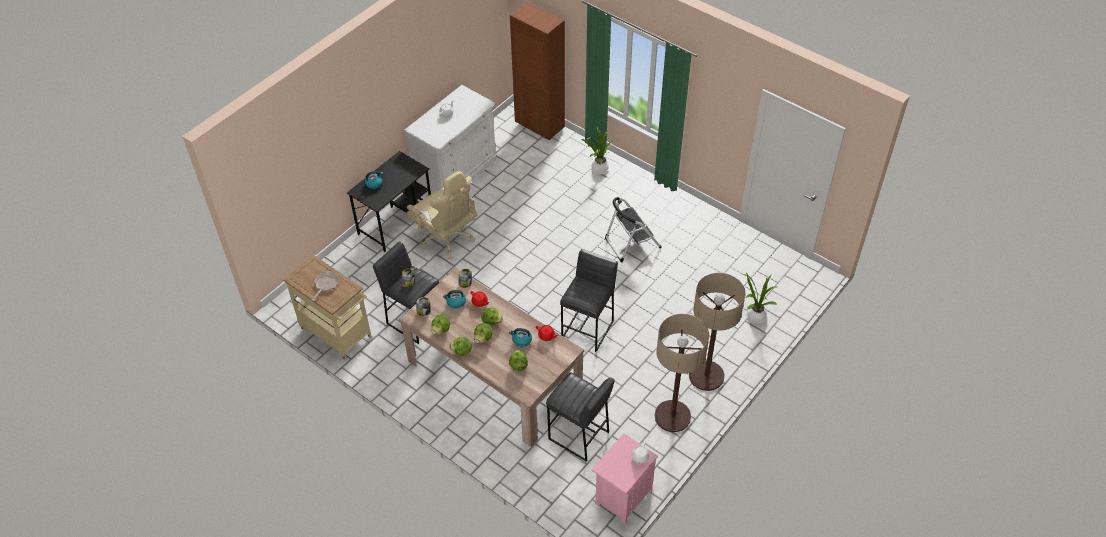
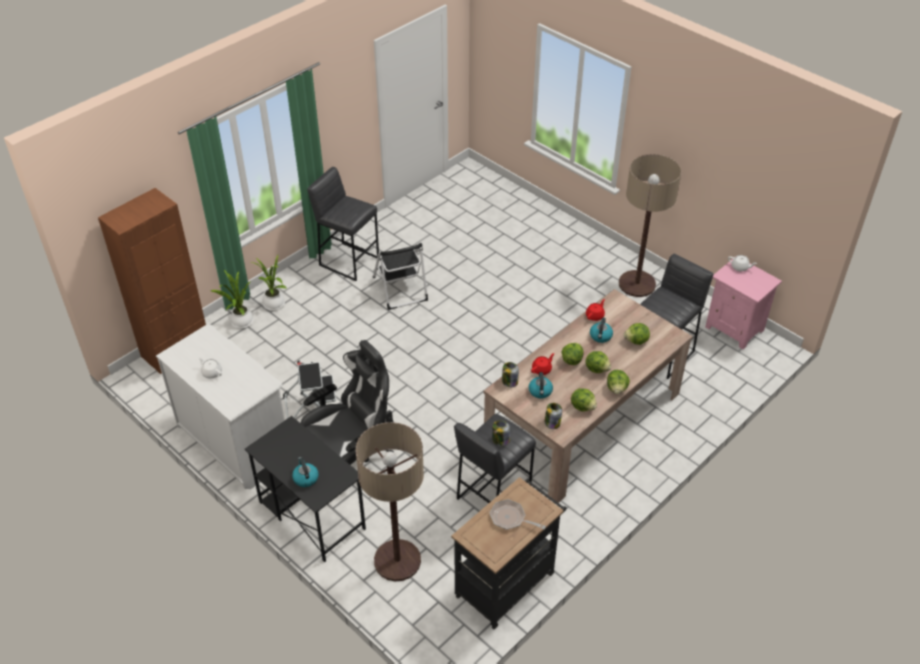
camera: 85 degrees left, 5 degrees down
(338, 334) = (507, 583): beige cart -> black cart
(445, 236) = (351, 460): beige office chair -> black office chair
(494, 207) = (310, 407): none -> step ladder
(588, 329) = (521, 335): grey stool -> grey stool (348, 261)
(706, 376) = (588, 255): floor lamp -> floor lamp (397, 561)
(754, 316) = (515, 214): potted plant -> potted plant (241, 323)

